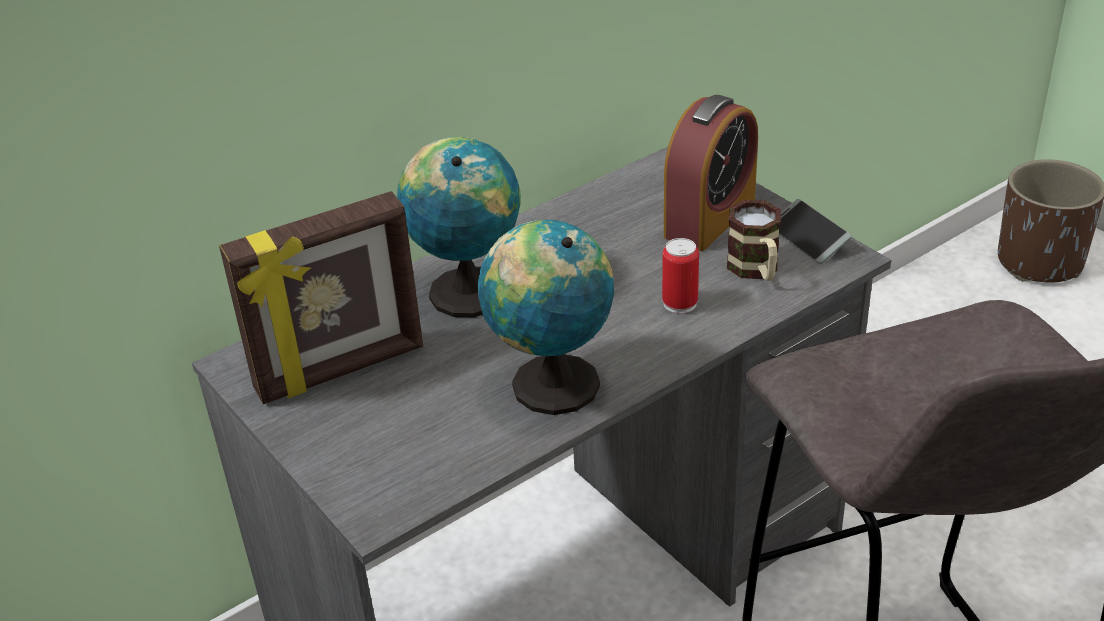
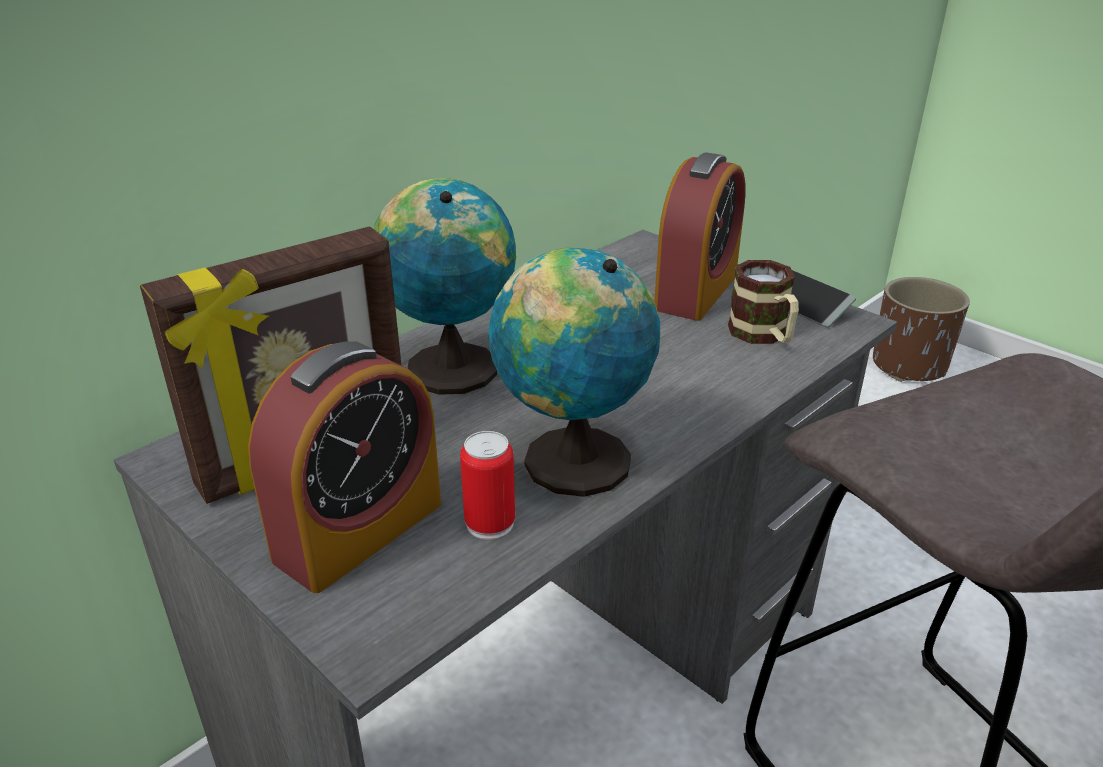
camera: 10 degrees left, 5 degrees down
(376, 432) = (359, 531): none -> alarm clock
(680, 303) = (693, 370): can -> can (490, 523)

